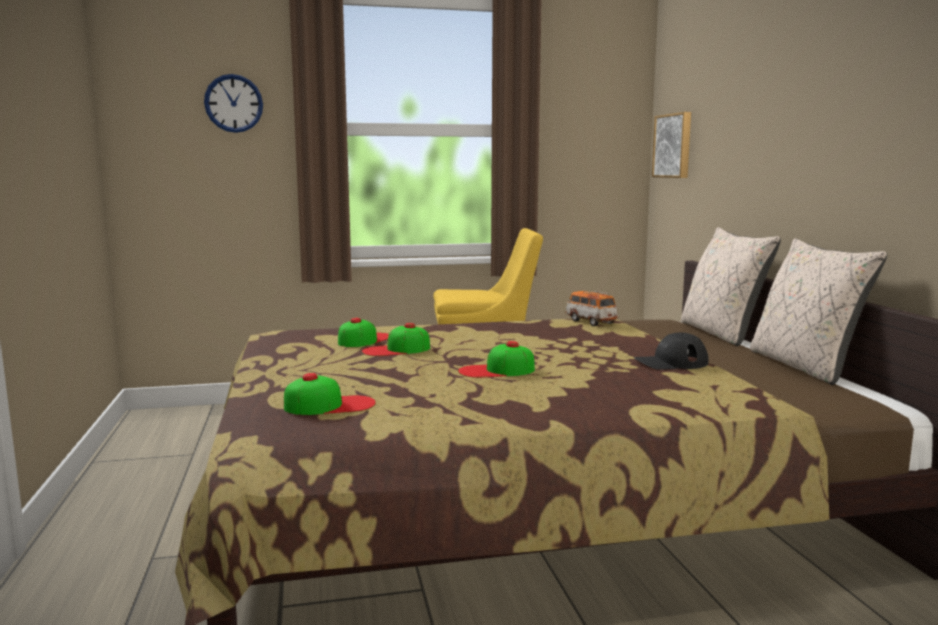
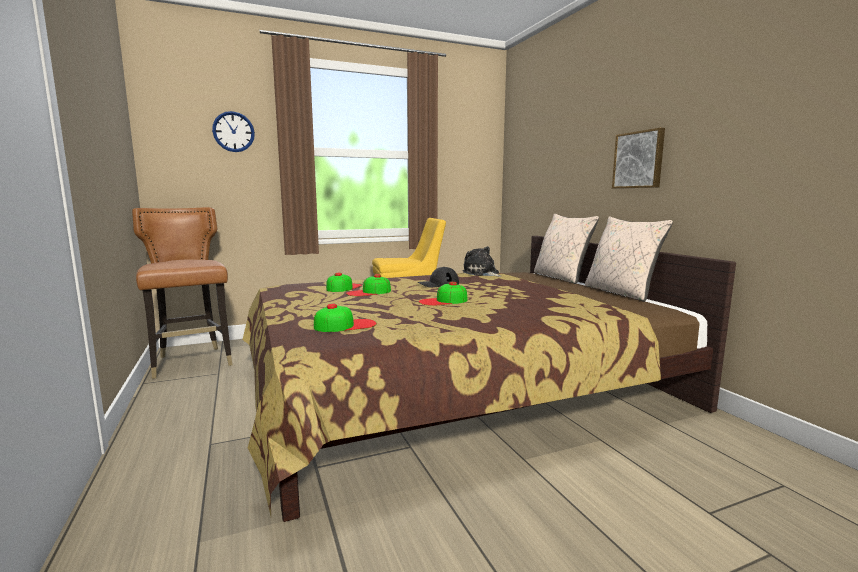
camera: 10 degrees left, 0 degrees up
(164, 435) = (192, 362): none -> brown chair
(590, 322) = (482, 273): toy car -> plush toy
(671, 363) = (547, 293): black cap -> black cap (438, 284)
(674, 146) = (519, 166): picture -> picture (639, 160)

